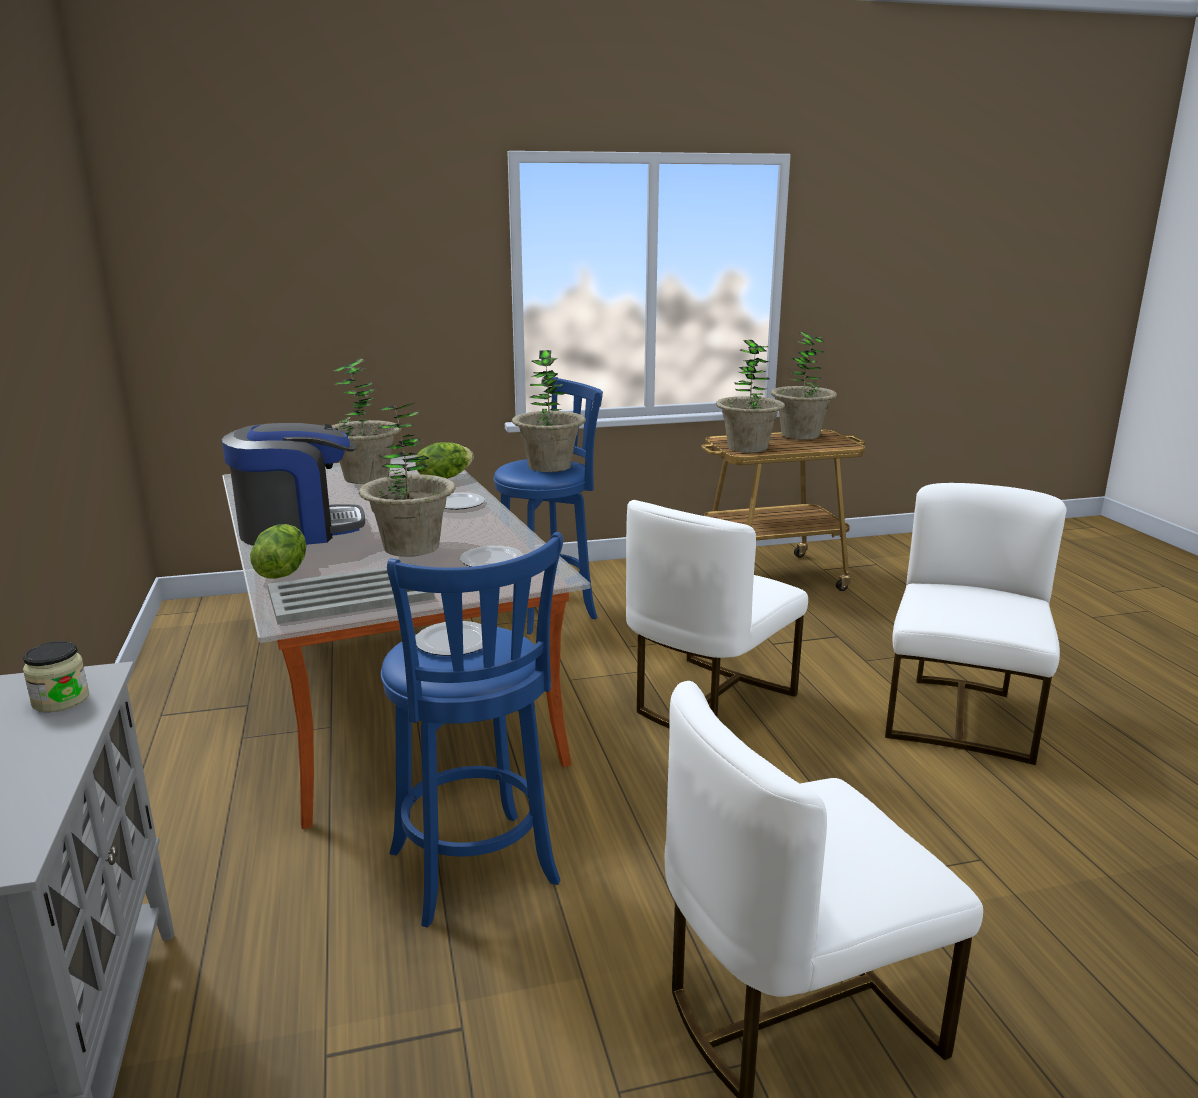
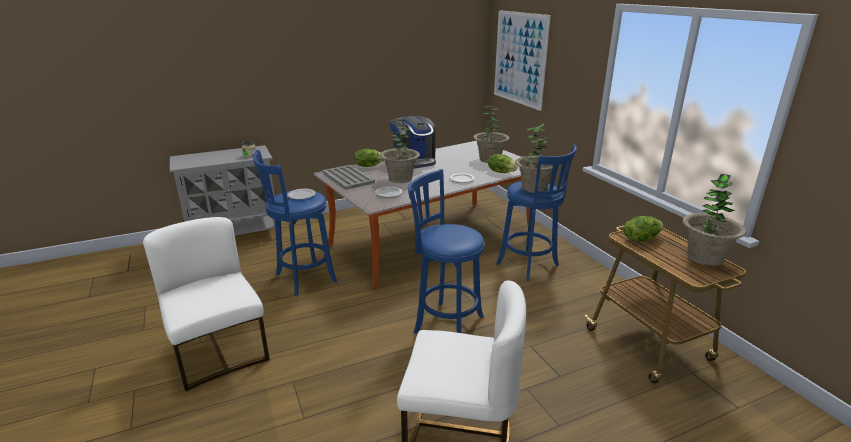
camera: 80 degrees right, 5 degrees up
(249, 276) = (519, 58): none -> picture
(708, 700) = (445, 323): white chair -> blue stool
(747, 448) = (640, 239): potted plant -> lettuce

